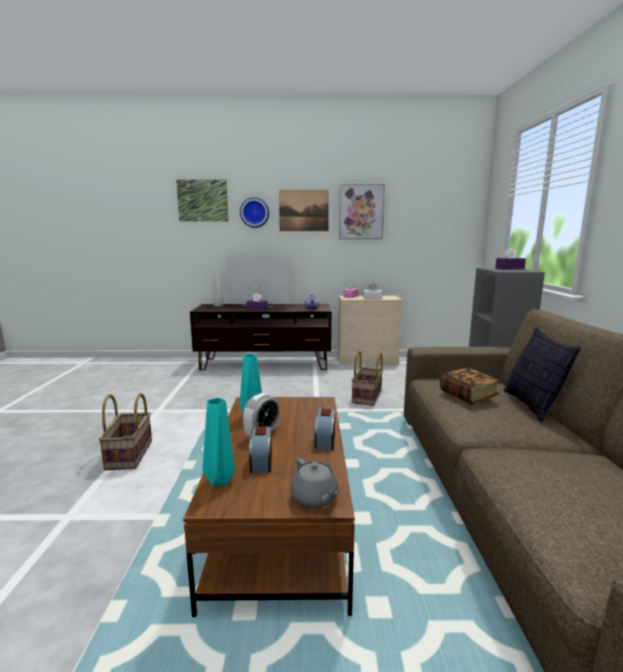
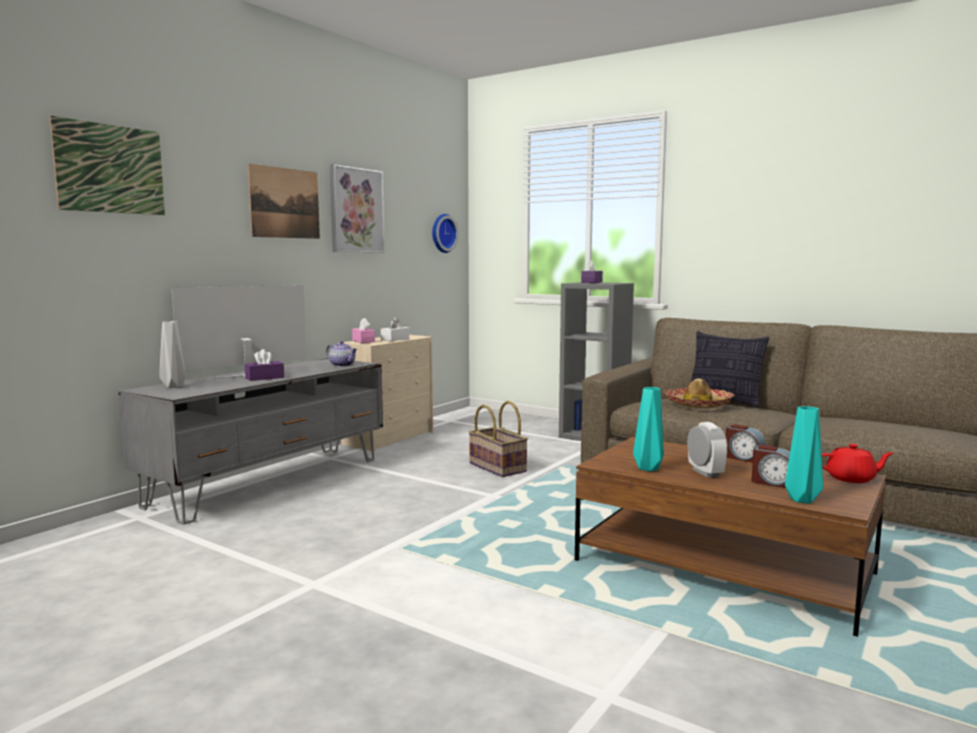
camera: 55 degrees left, 5 degrees down
(130, 455) = (461, 628): basket -> none
(255, 212) = (210, 201): wall clock -> wall clock (442, 233)
(265, 364) = (270, 482): brown tv stand -> grey tv stand
(314, 498) = (852, 479): grey teapot -> red teapot
(468, 396) = (698, 405): book -> hat

